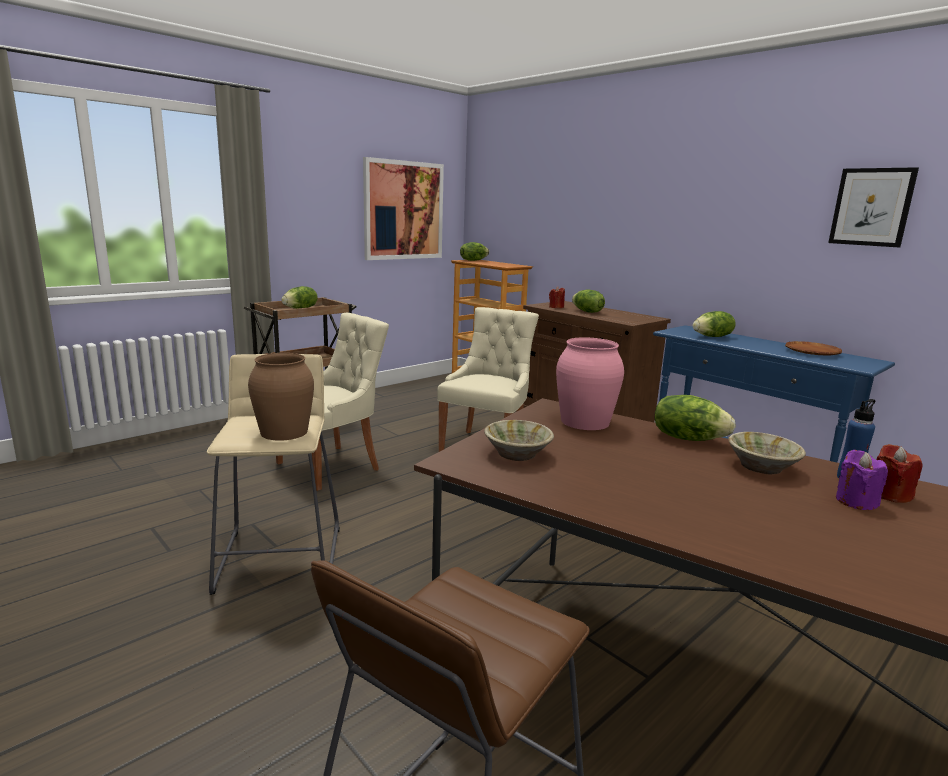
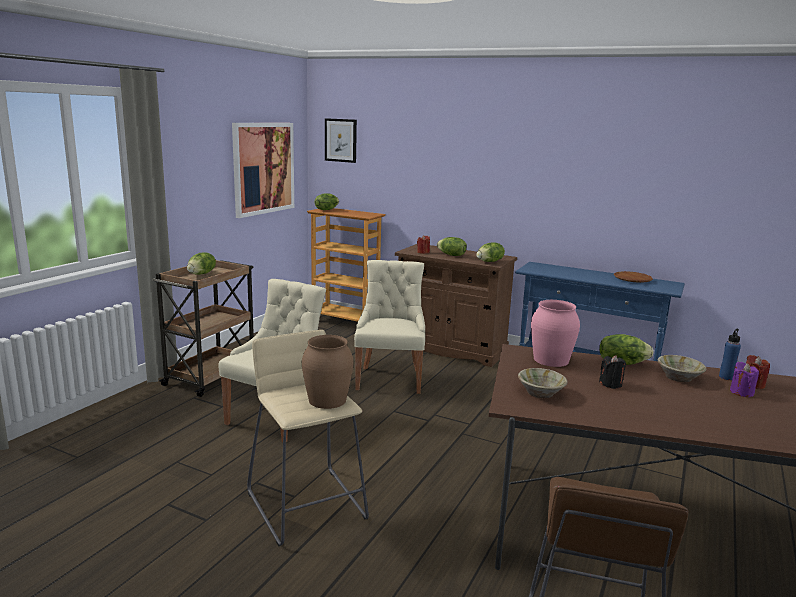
camera: 20 degrees left, 0 degrees up
(637, 459) = (611, 384): none -> black candle
(712, 337) = (559, 272): lettuce -> lettuce (490, 262)
(871, 207) = (663, 176): picture -> picture (340, 140)

